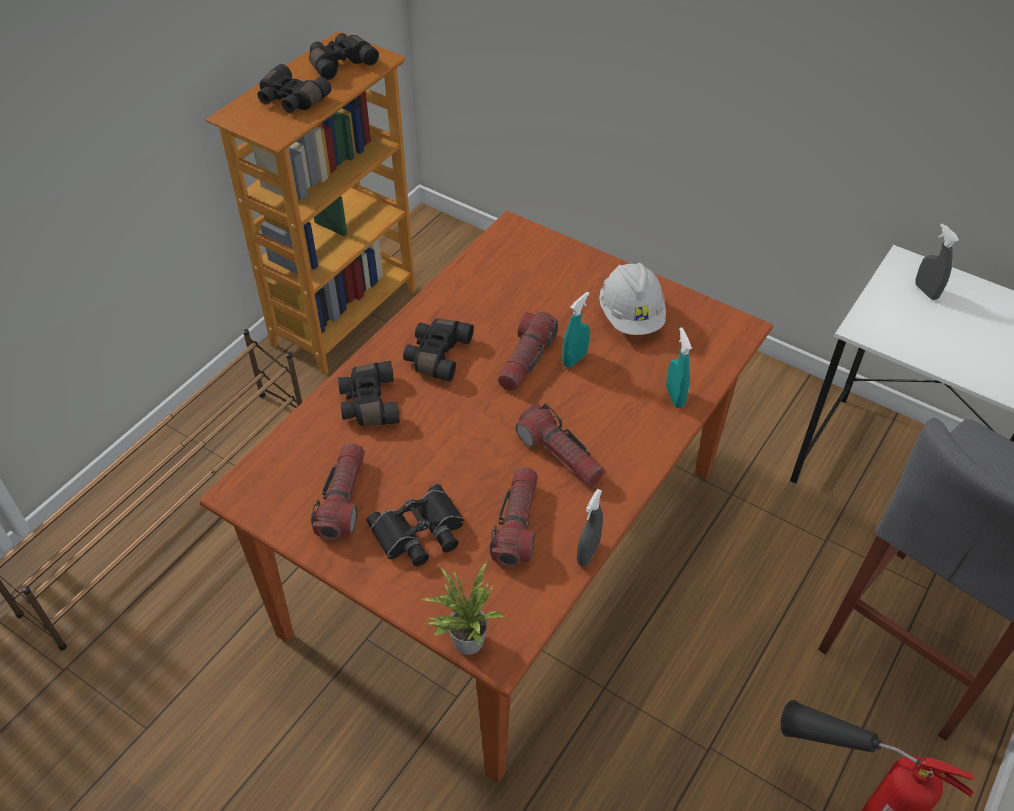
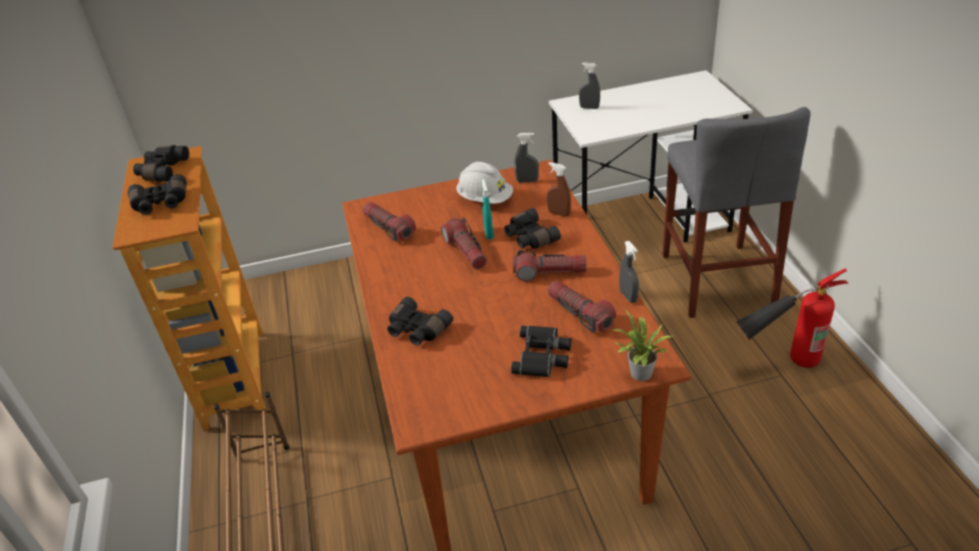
camera: 45 degrees left, 10 degrees down
(343, 499) = (479, 377): flashlight -> flashlight (389, 228)
(436, 355) = (416, 283): black binoculars -> black binoculars (529, 237)
(674, 397) = (559, 213): turquoise spray bottle -> brown spray bottle
(705, 330) = (527, 181): none -> grey spray bottle

